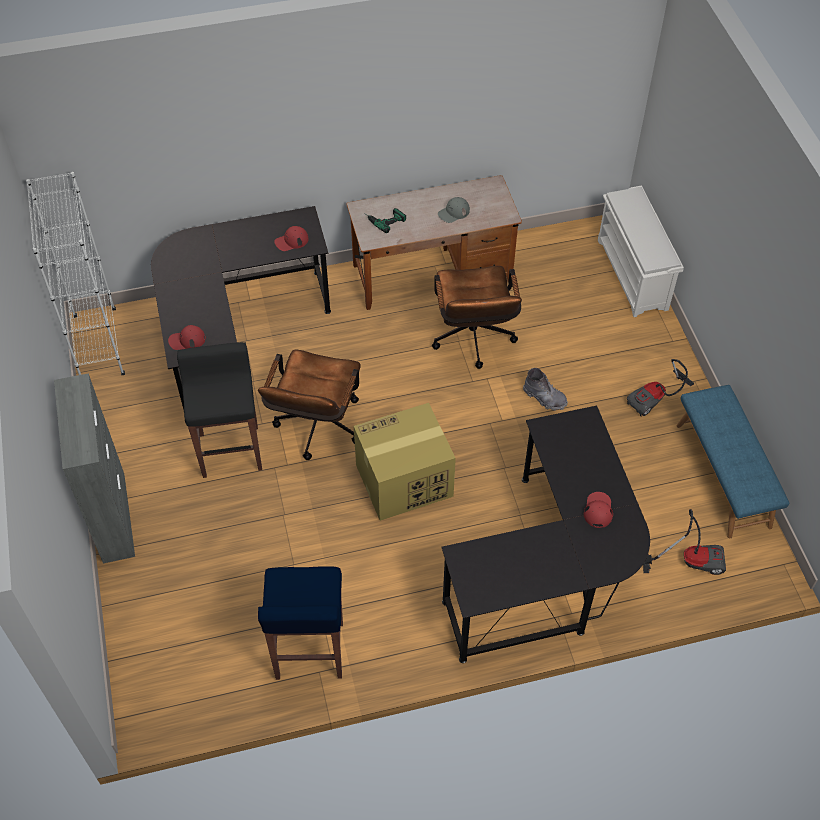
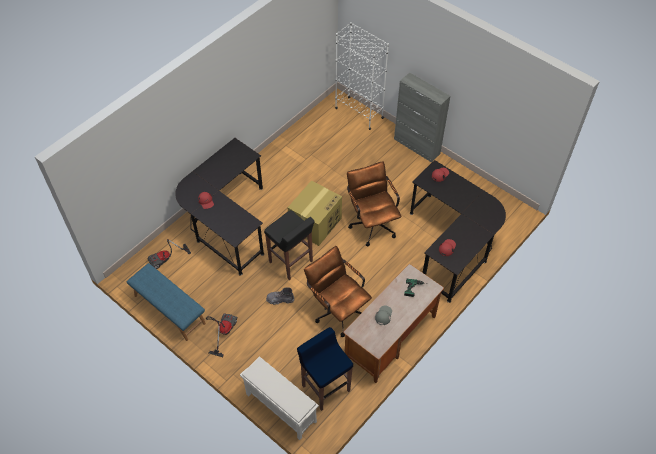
camera: 145 degrees right, 0 degrees up
(98, 345) = (504, 203): white bookcase -> white bookcase (359, 113)
(231, 450) = (399, 194): black stool -> black stool (291, 262)
(309, 652) = (299, 145): blue stool -> blue stool (325, 387)

